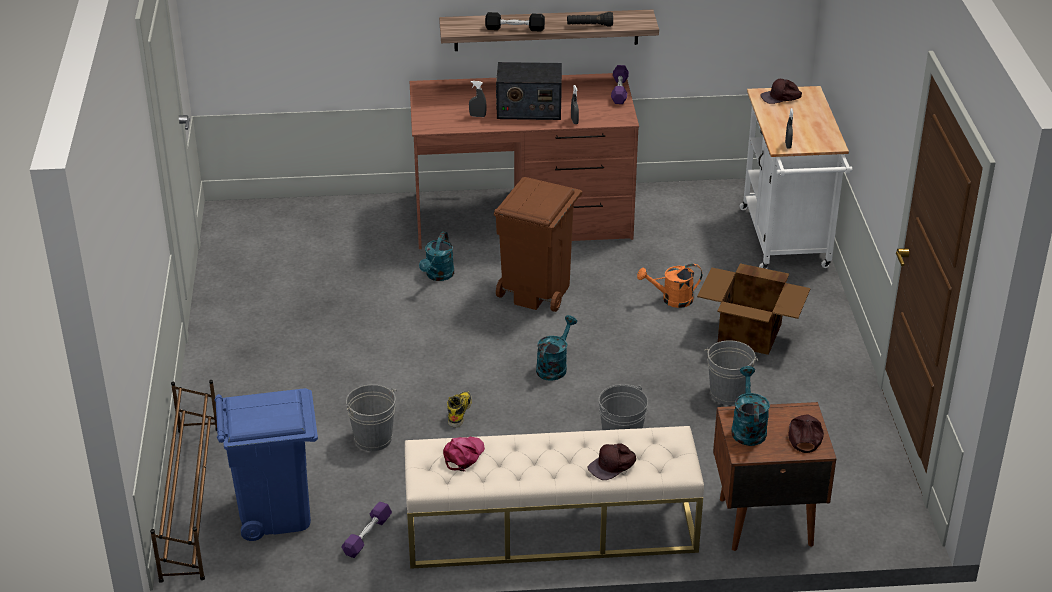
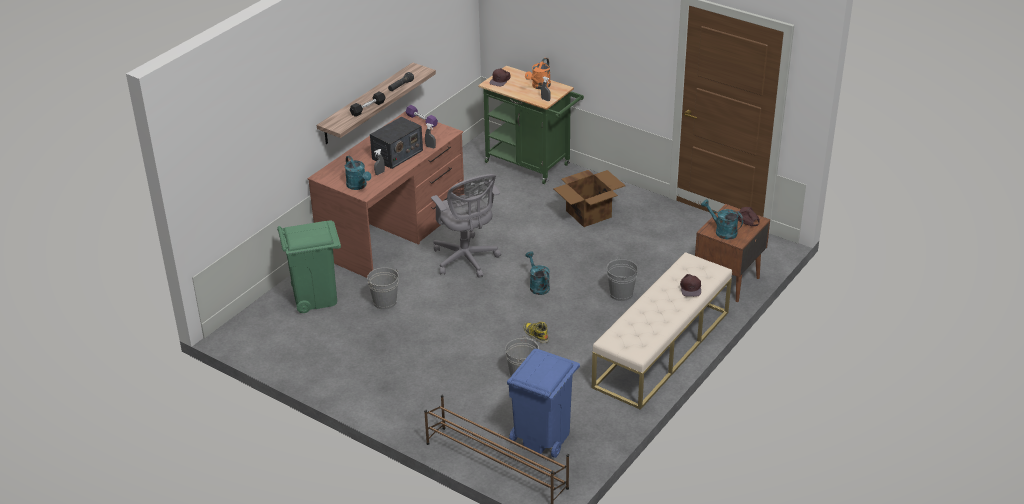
camera: 50 degrees left, 0 degrees up
(345, 229) = (315, 297): none -> green trash can
(367, 536) = (599, 413): purple dumbbell -> none
(438, 276) = (407, 285): turquoise watering can -> turquoise watering can (358, 186)
(463, 455) = (630, 329): pink cap -> none
(536, 291) = (466, 260): brown trash can -> grey office chair
(671, 300) = (531, 222): orange watering can -> orange watering can (539, 86)
(727, 393) = (625, 244): grey bucket -> grey bucket (384, 302)
(786, 242) = (532, 165): white cart -> green cart

